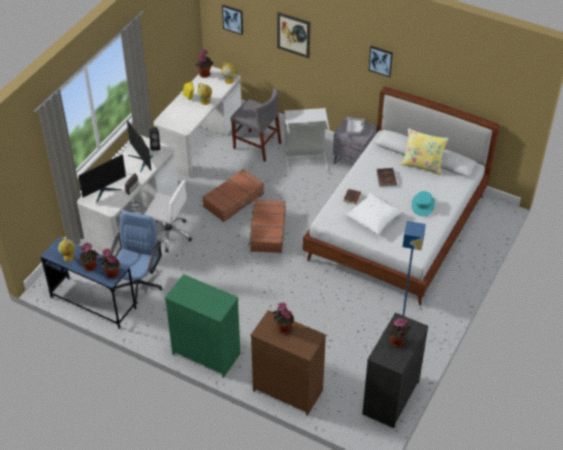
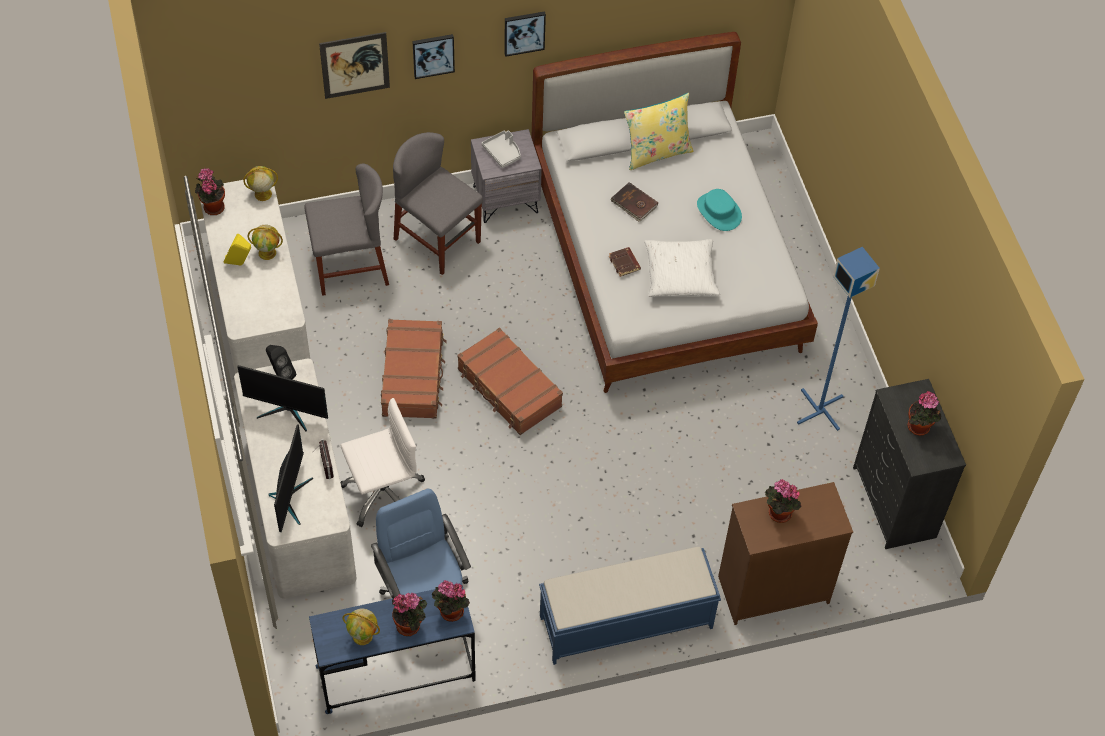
camera: 45 degrees left, 10 degrees up
(206, 353) = (624, 622): green dresser -> blue bench
(233, 19) = (228, 93): picture -> picture (433, 55)
(305, 158) = (437, 240): grey laundry basket -> grey chair

